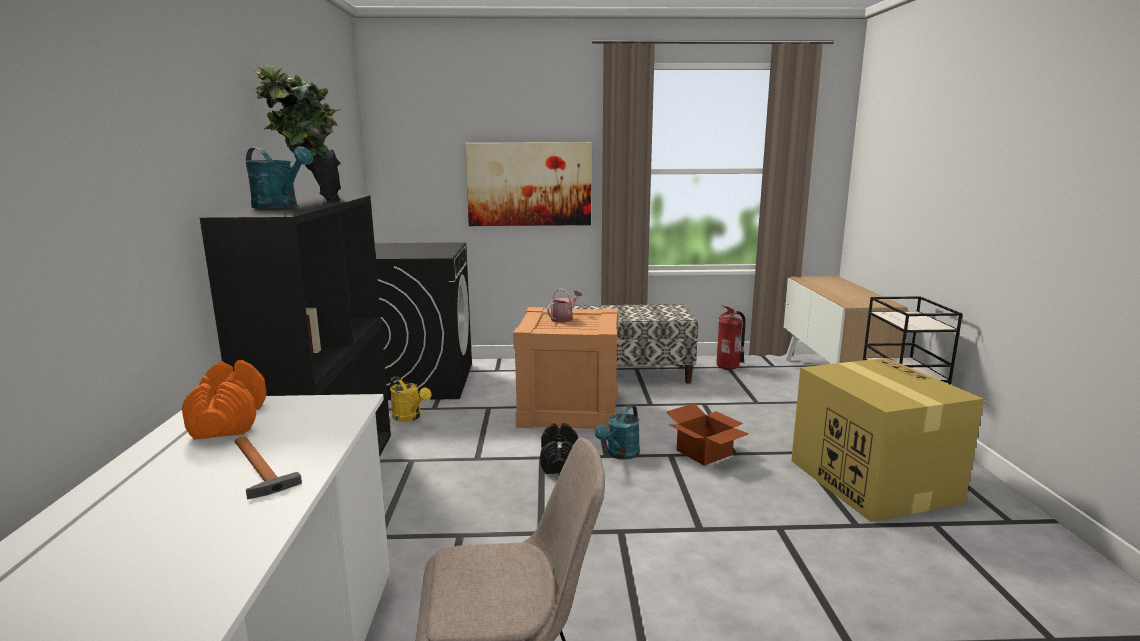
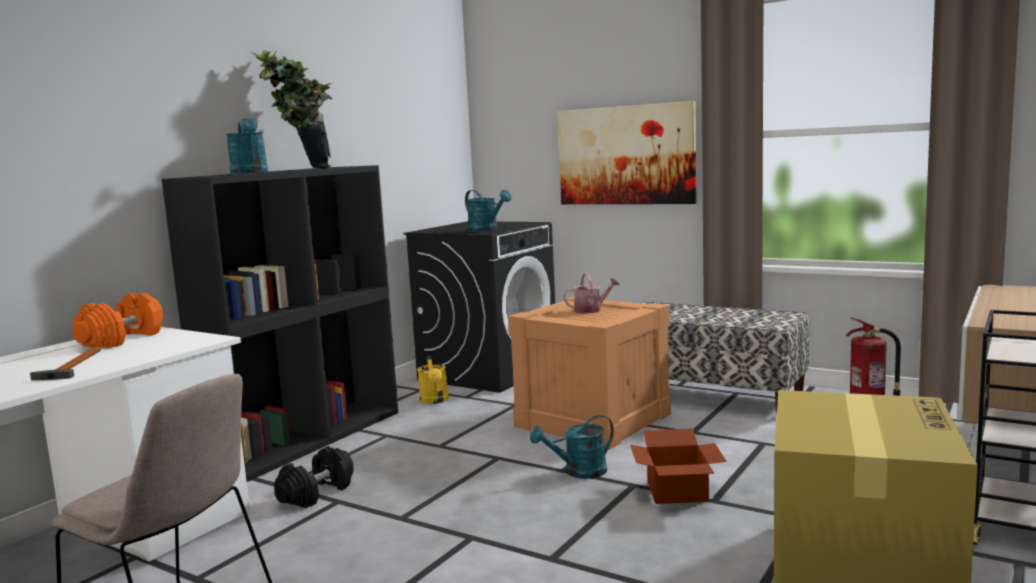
camera: 35 degrees right, 5 degrees down
(432, 253) = (487, 230): none -> turquoise watering can
(560, 462) = (508, 465): black dumbbell -> black dumbbell (316, 494)

